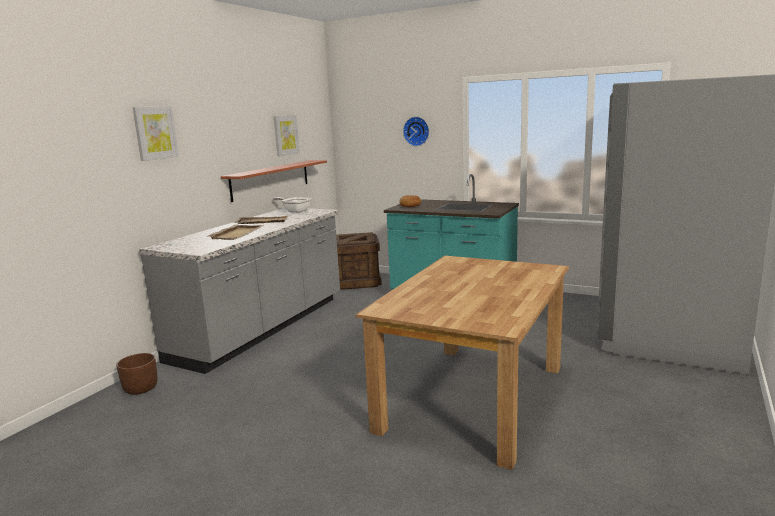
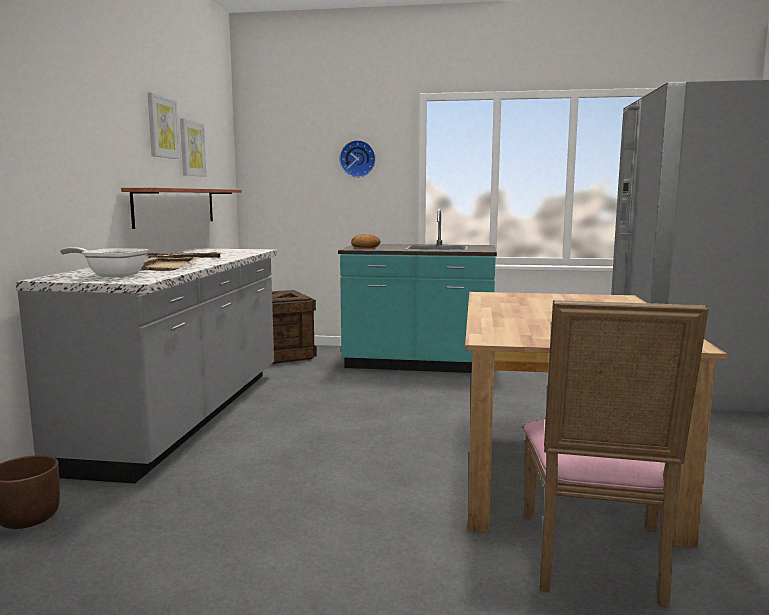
camera: 20 degrees left, 5 degrees down
(155, 133) = (42, 98): picture -> picture (162, 127)
(295, 211) = (215, 250): frying pan -> frying pan (112, 275)
(431, 467) = (595, 562): none -> pink chair

